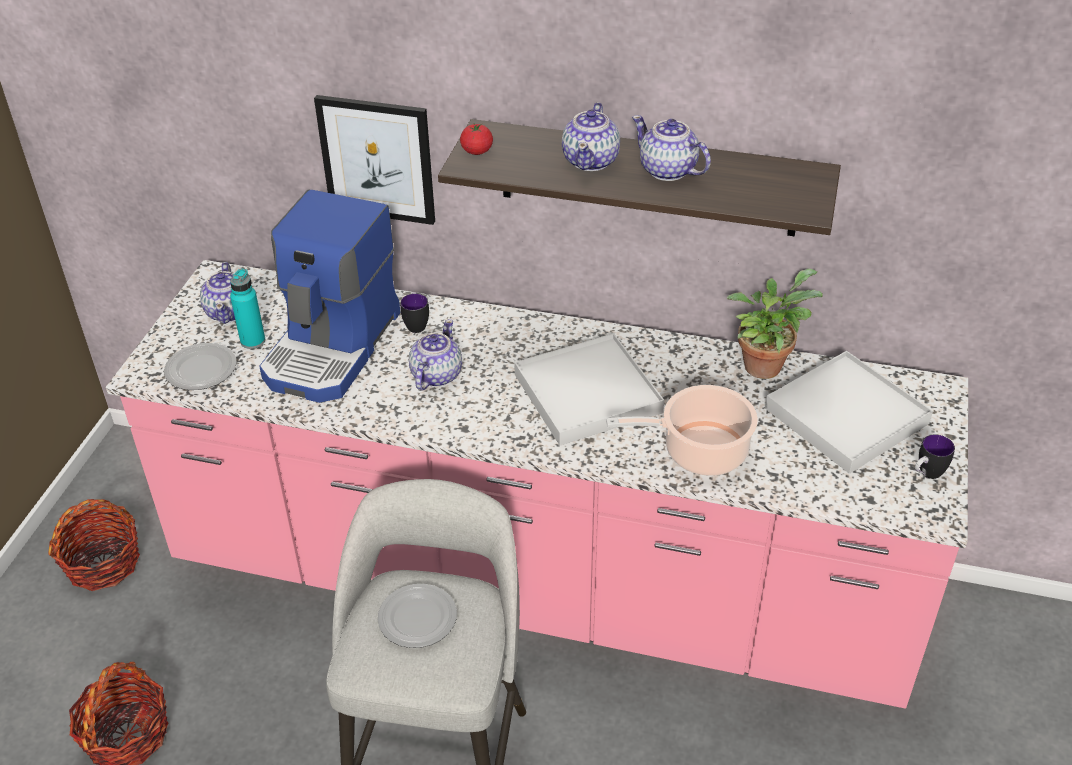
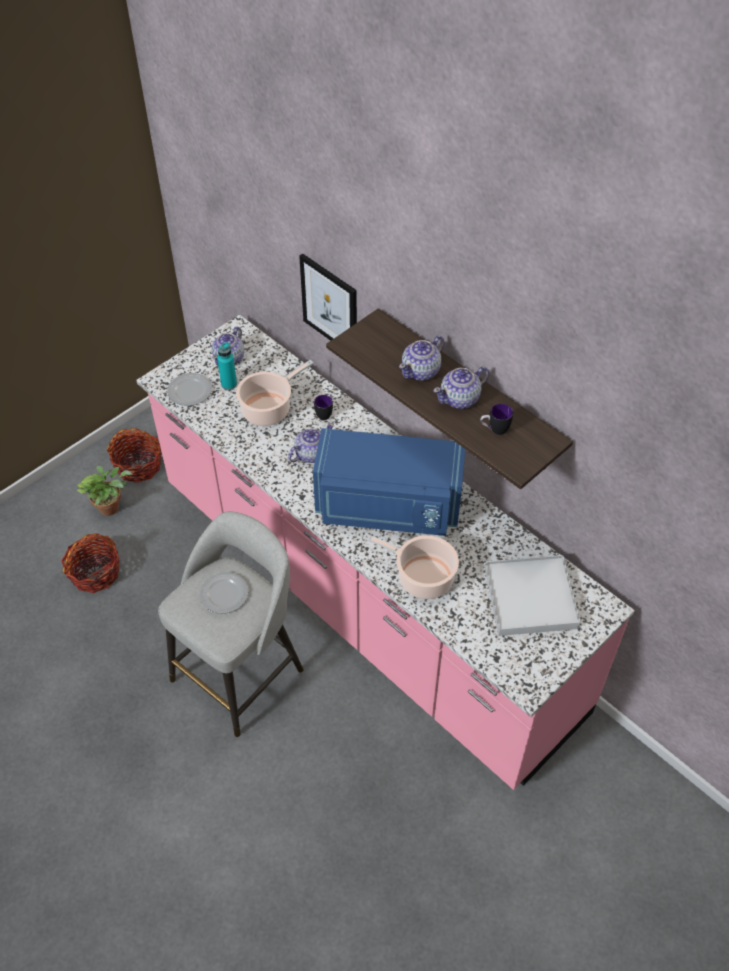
camera: 30 degrees right, 10 degrees up
(334, 347) = (269, 409): coffee machine -> cooking pot
(477, 151) = (361, 335): tomato -> none
(587, 393) = (387, 507): white tray -> blue microwave
(668, 171) = (460, 399): teapot -> teapot turned 105 degrees counterclockwise
(764, 363) = (510, 537): potted plant -> potted plant (111, 506)
(926, 474) = (545, 660): mug -> mug (494, 430)

